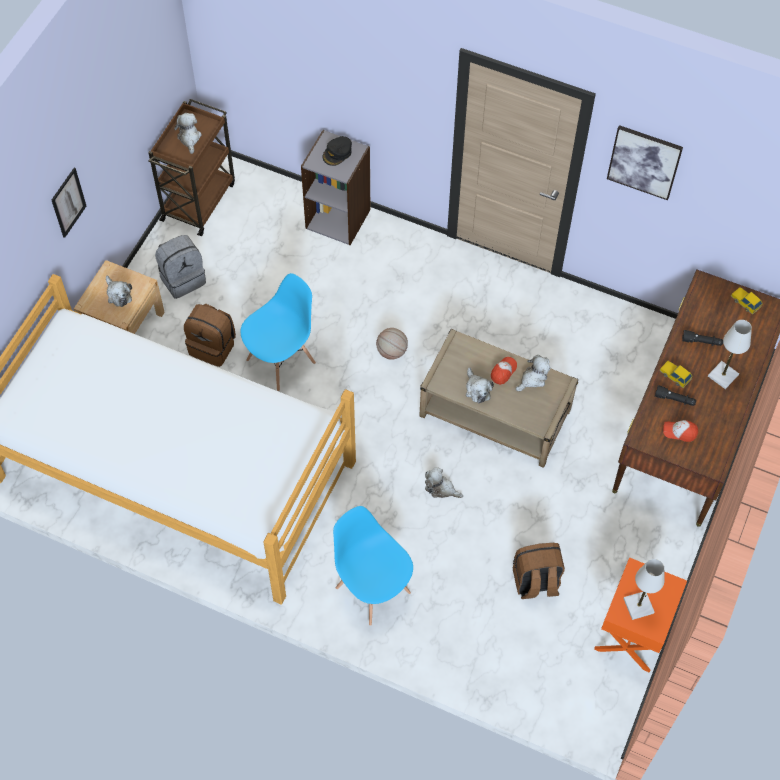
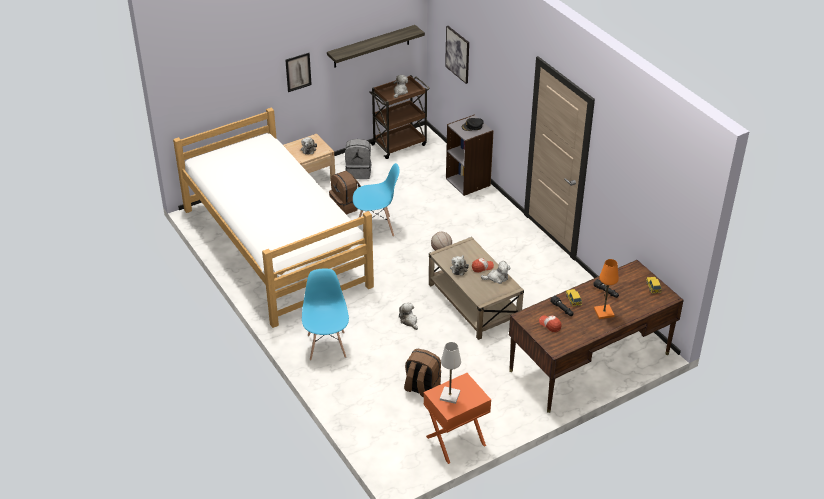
camera: 35 degrees right, 20 degrees down
(136, 100) = (371, 46): none -> shelf
(644, 162) = (615, 159): picture -> picture (458, 54)
(723, 376) = (604, 312): white table lamp -> orange table lamp

